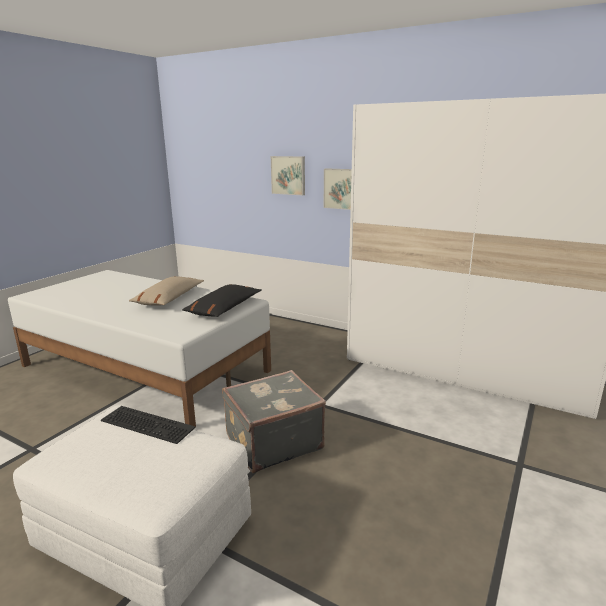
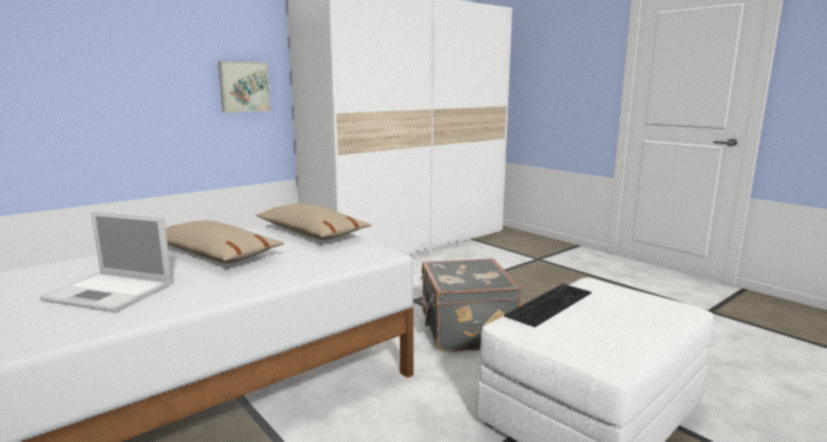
camera: 70 degrees left, 5 degrees down
(107, 297) = (111, 292): none -> laptop
(224, 308) = (312, 233): black pillow -> beige pillow
(288, 175) = (158, 71): picture -> none

